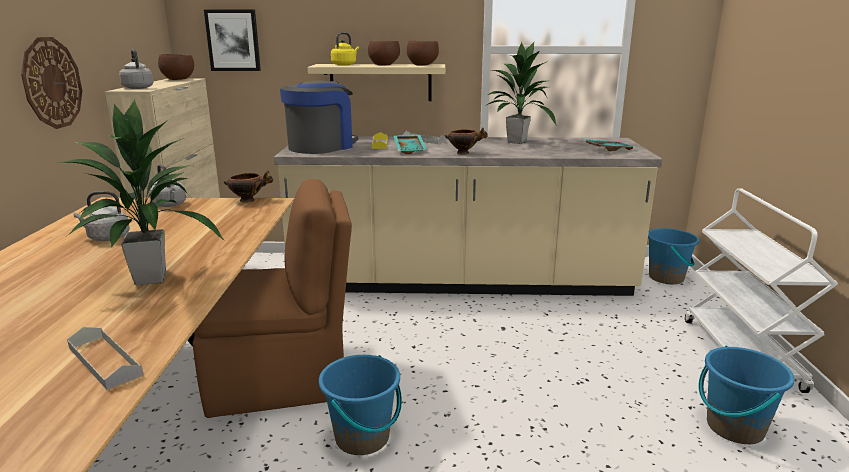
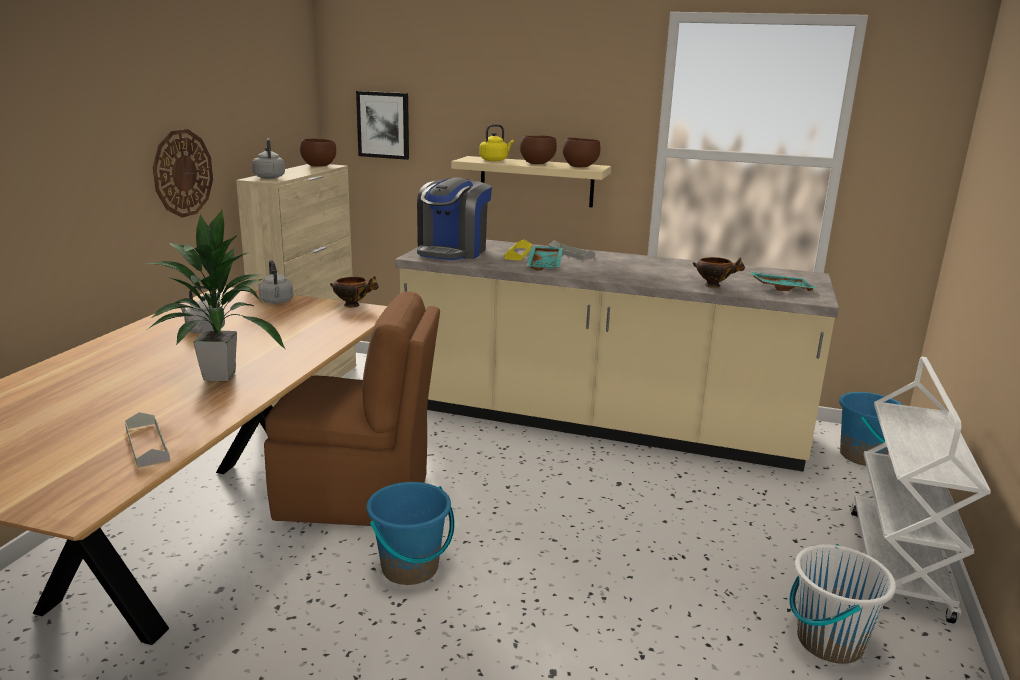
camera: 15 degrees right, 0 degrees up
(321, 146) = (452, 251): coffee machine -> coffee machine turned 150 degrees clockwise
(464, 153) = (602, 275): bowl -> bowl (714, 285)
(516, 142) = (678, 266): potted plant -> none
(734, 427) = (828, 642): blue bucket -> white bucket

